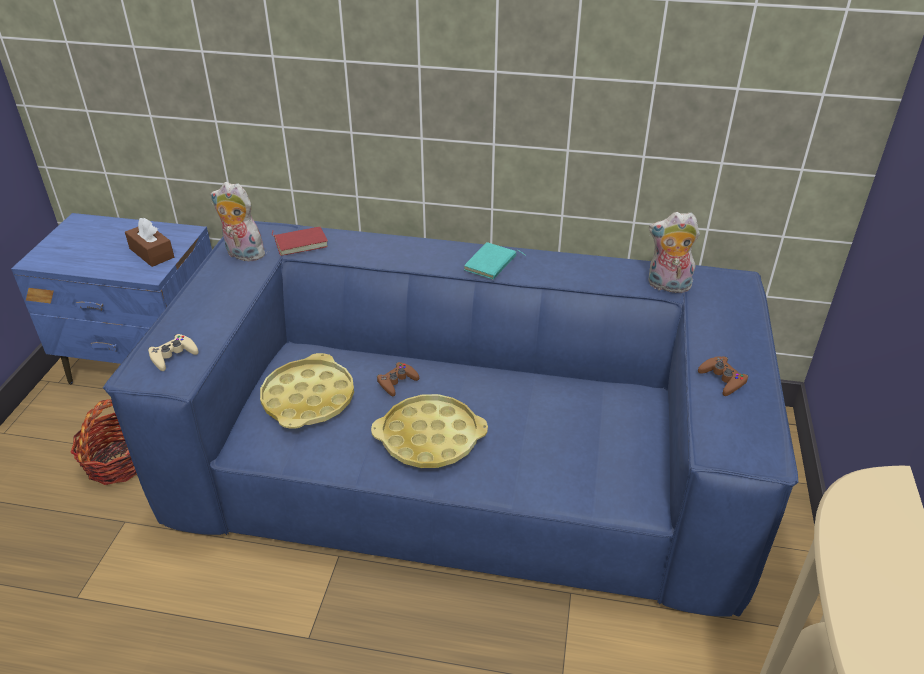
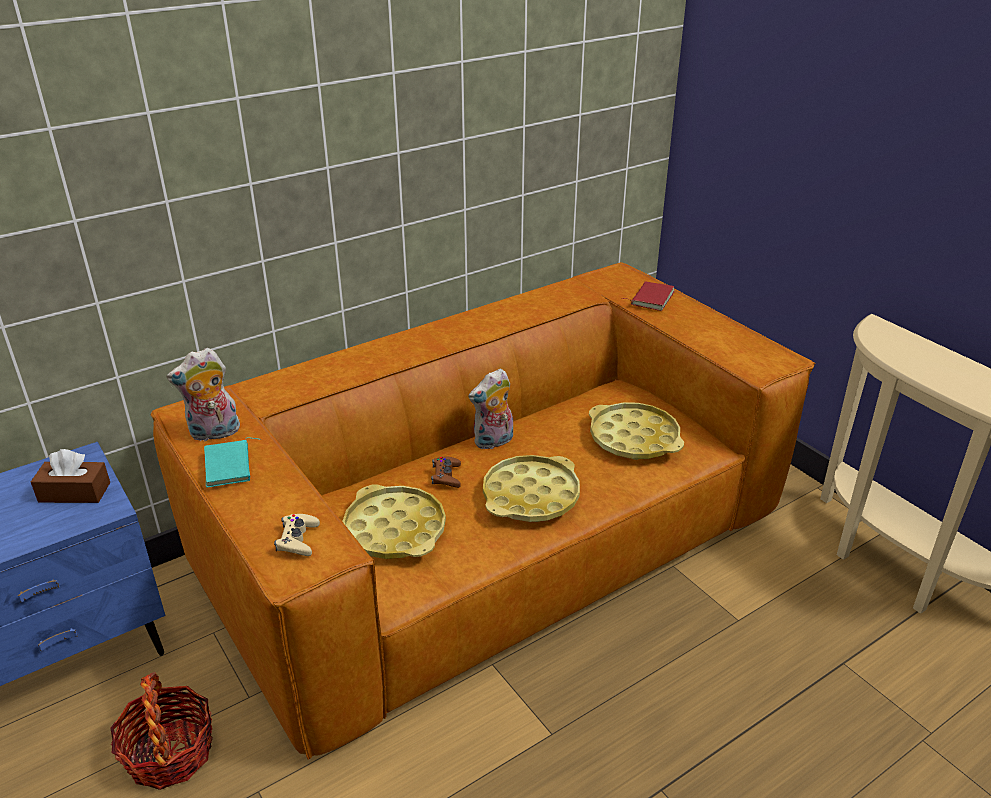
camera: 45 degrees left, 5 degrees down
(301, 242) = (256, 397): red book -> red book (651, 298)
(462, 467) = (496, 539): blue sofa -> brown sofa
(491, 264) = (448, 336): turquoise book -> turquoise book (230, 466)
(583, 447) = (634, 438): none -> yellow tray
(667, 286) = (584, 295): plush toy -> plush toy (493, 442)
(722, 379) = (701, 331): brown game controller -> none

